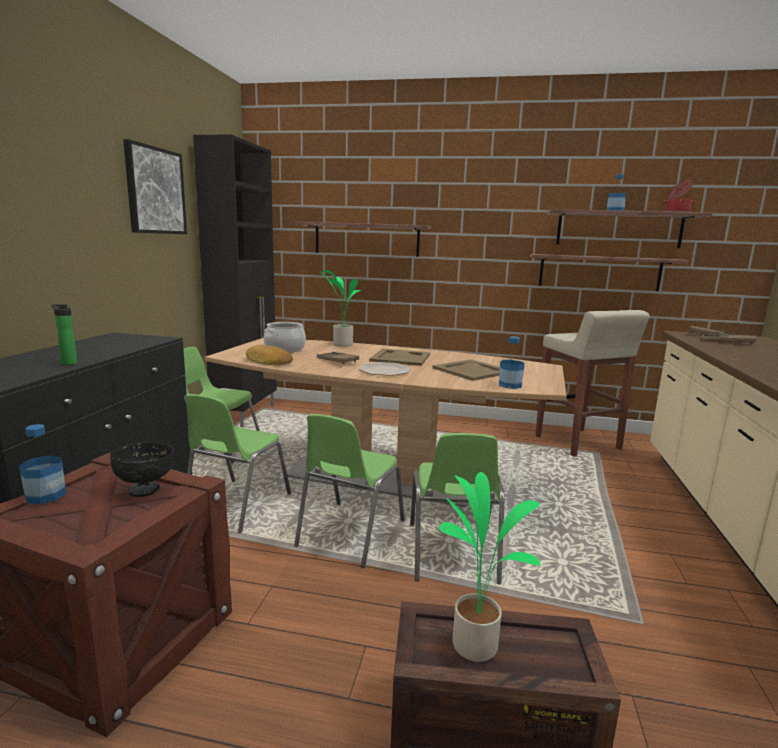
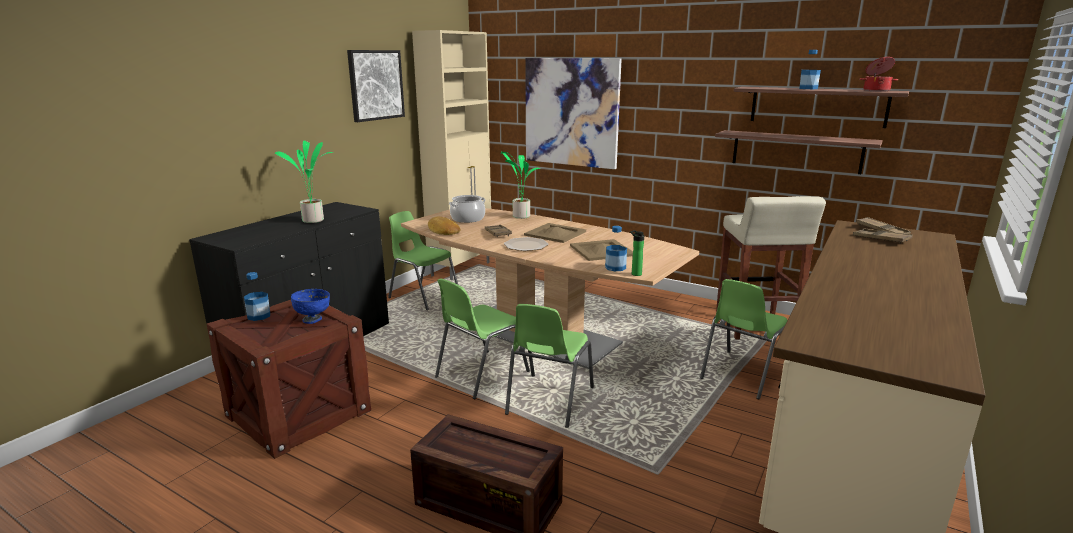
camera: 20 degrees right, 5 degrees up
(68, 363) = (287, 229): bottle -> bottle (635, 274)
(145, 489) = (313, 319): black bowl -> blue bowl
(235, 506) = (411, 343): green chair -> green chair (742, 375)
(246, 414) = (462, 269): black cabinet -> beige cabinet
(366, 239) = (571, 112): shelf -> picture
(475, 643) = (475, 445): potted plant -> potted plant (314, 220)

